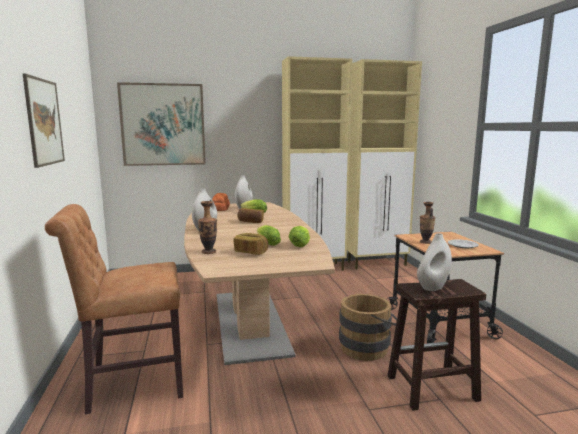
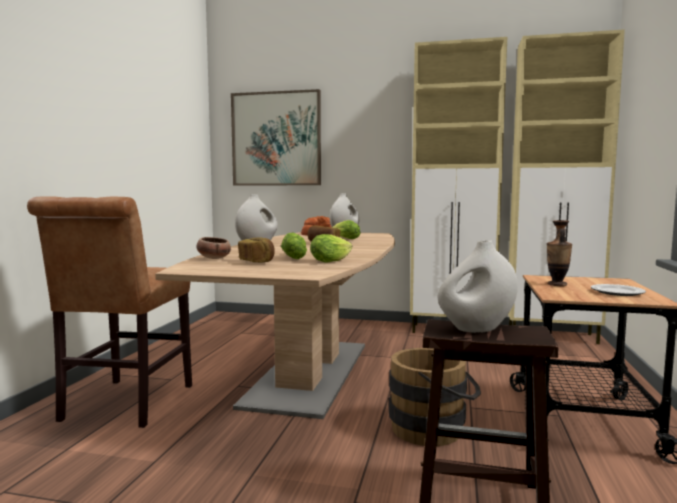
camera: 25 degrees right, 5 degrees down
(44, 122) = (99, 117): picture -> none
(130, 383) = (124, 406): brown chair -> brown chair turned 90 degrees counterclockwise
(209, 252) = (214, 258): vase -> bowl

